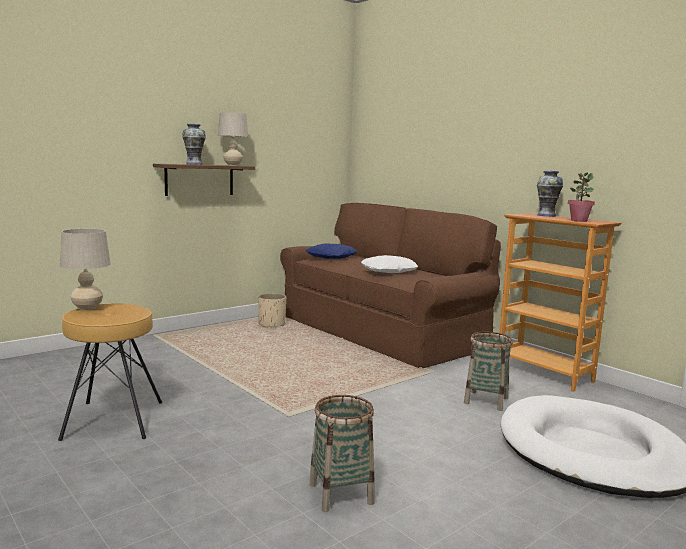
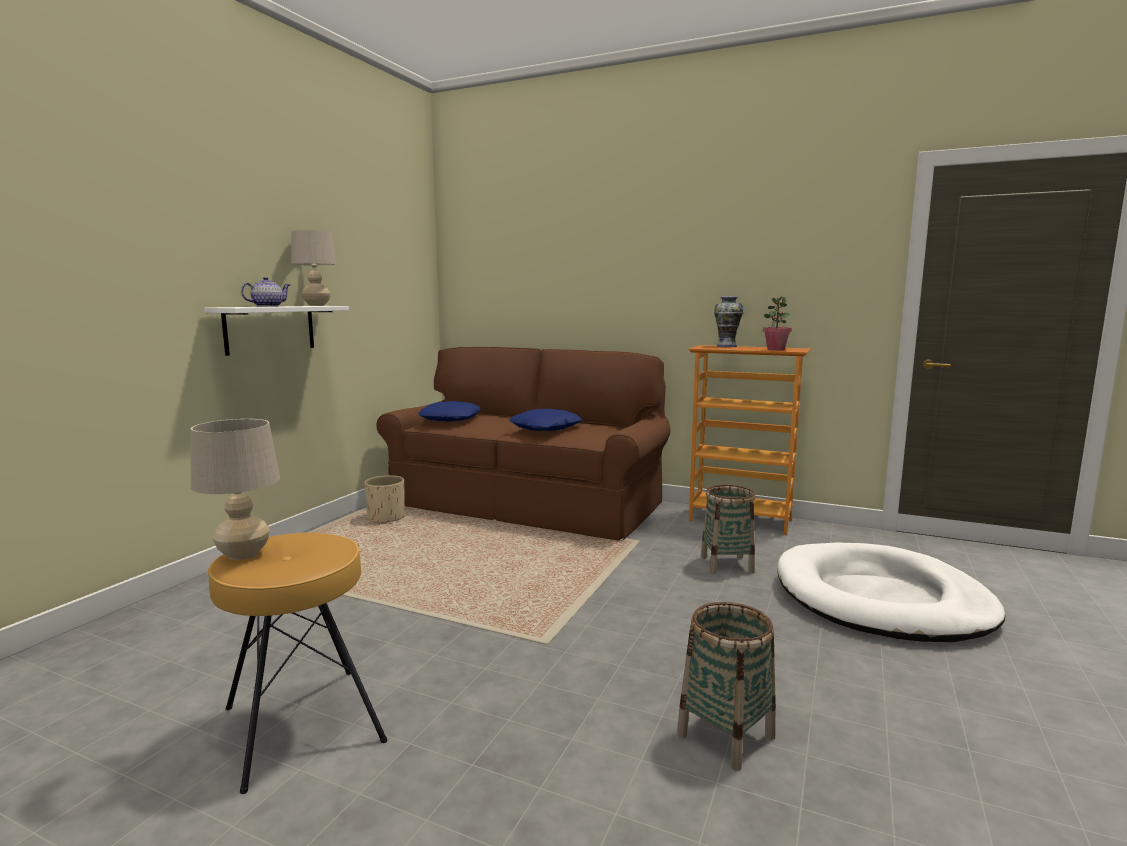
camera: 25 degrees left, 0 degrees up
(194, 164) = (267, 306): vase -> teapot
(199, 180) = (270, 329): brown shelf -> white shelf
(389, 271) = (546, 428): white pillow -> blue pillow

